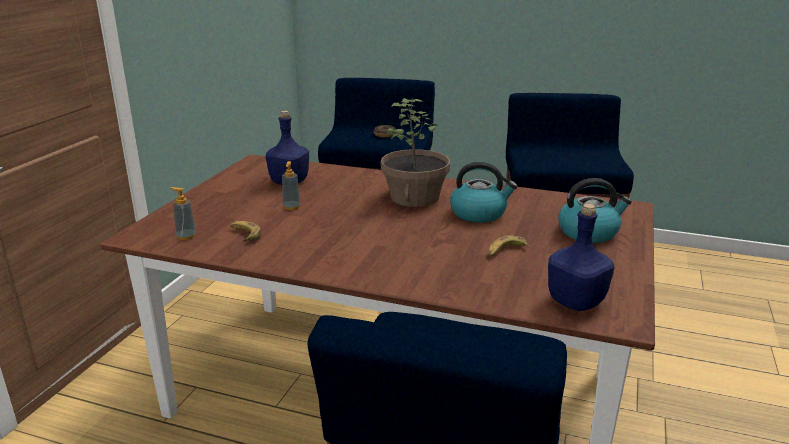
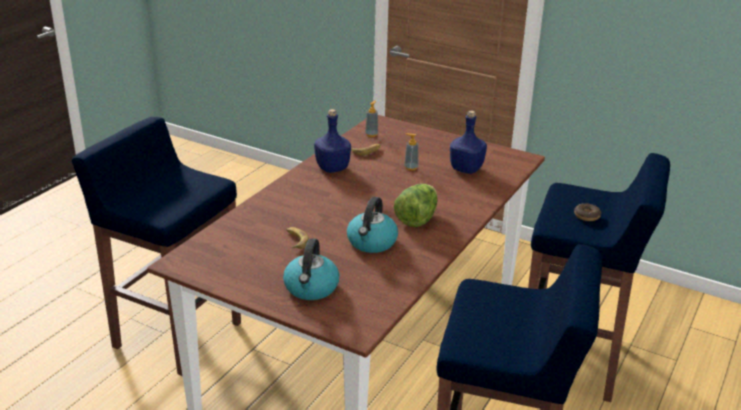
camera: 100 degrees right, 5 degrees up
(415, 197) = (417, 219): potted plant -> lettuce
(575, 302) = (209, 251): blue bottle -> blue bottle (332, 168)

